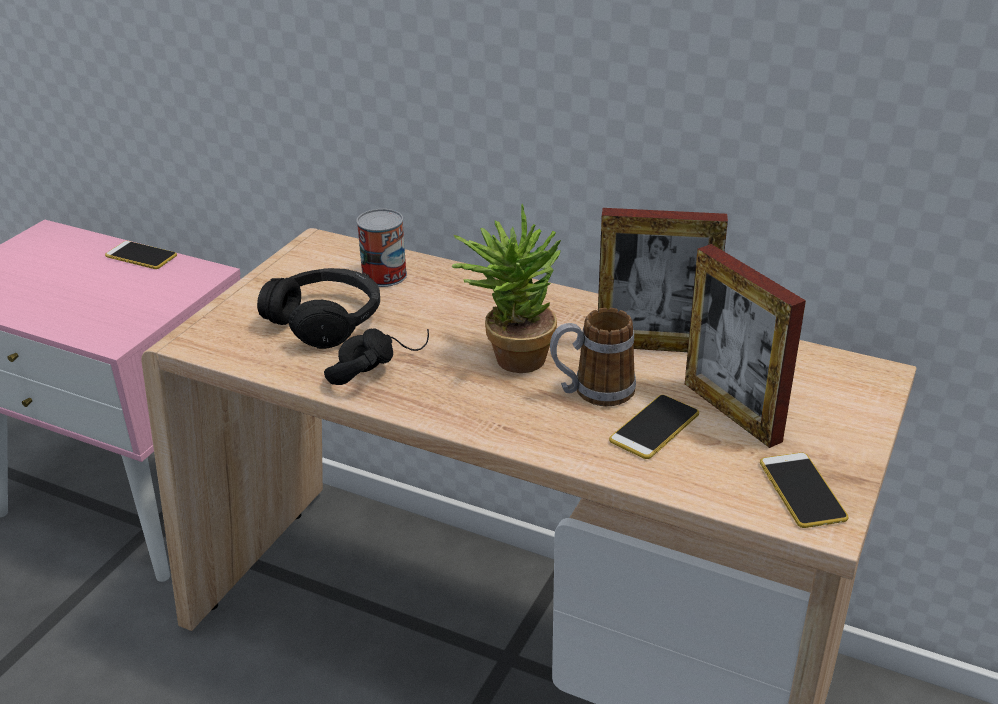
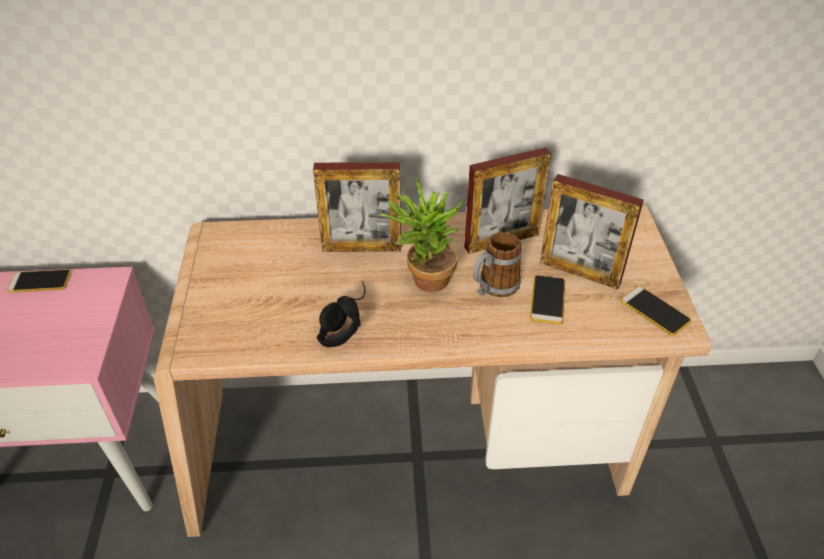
camera: 30 degrees left, 10 degrees up
(326, 320) = (276, 297): black headphones -> none
(384, 275) = (286, 245): can -> none
(468, 302) = (361, 248): none -> picture frame

